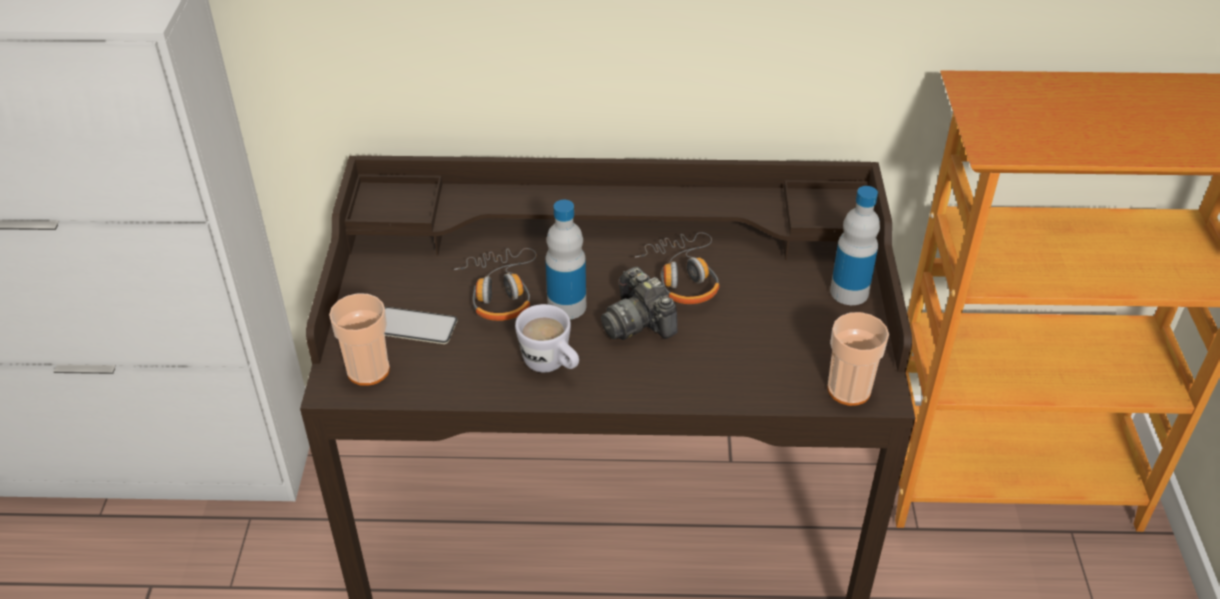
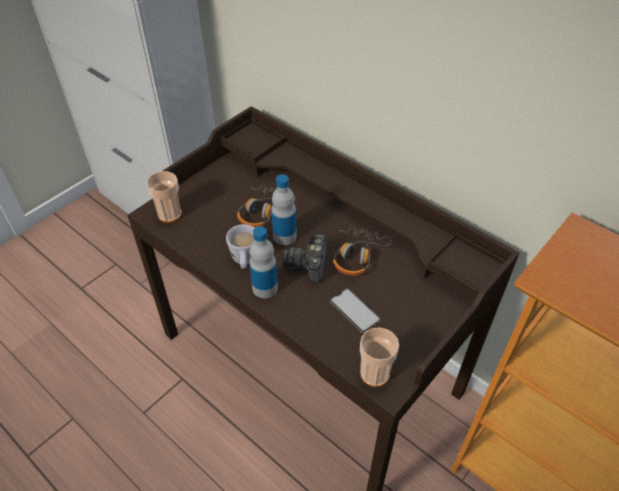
camera: 40 degrees right, 5 degrees up
(415, 326) = (210, 205): phone -> phone (354, 310)
(849, 292) = (439, 319): bottle -> bottle (265, 288)

